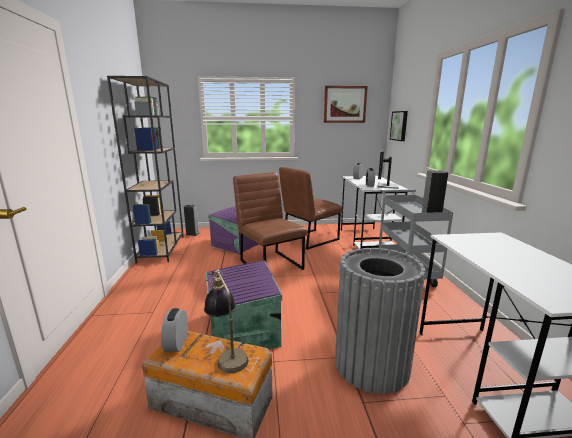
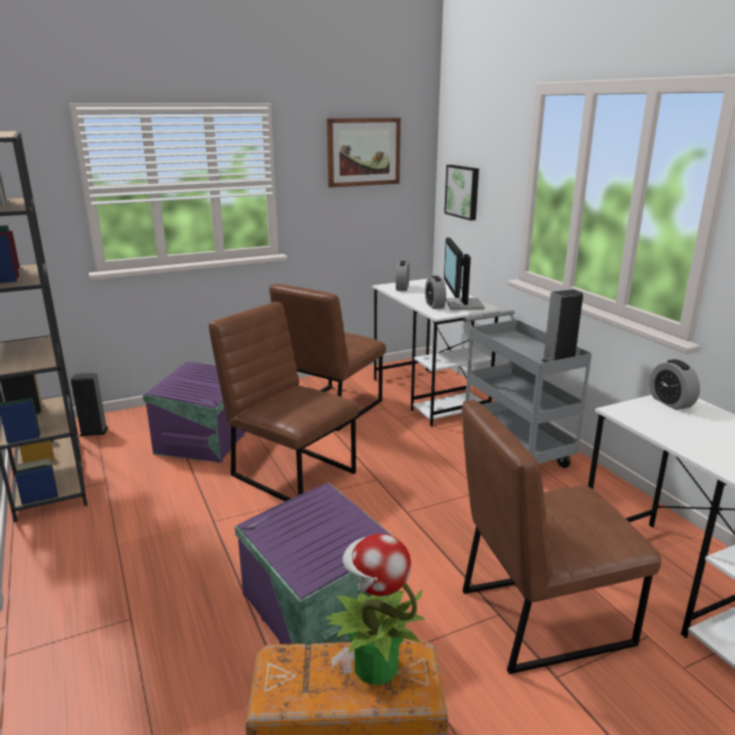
camera: 20 degrees left, 5 degrees up
(176, 343) = (280, 672): alarm clock -> alarm clock (670, 402)
(227, 353) = (374, 666): table lamp -> potted plant
(371, 364) = (540, 617): grey trash can -> brown chair

